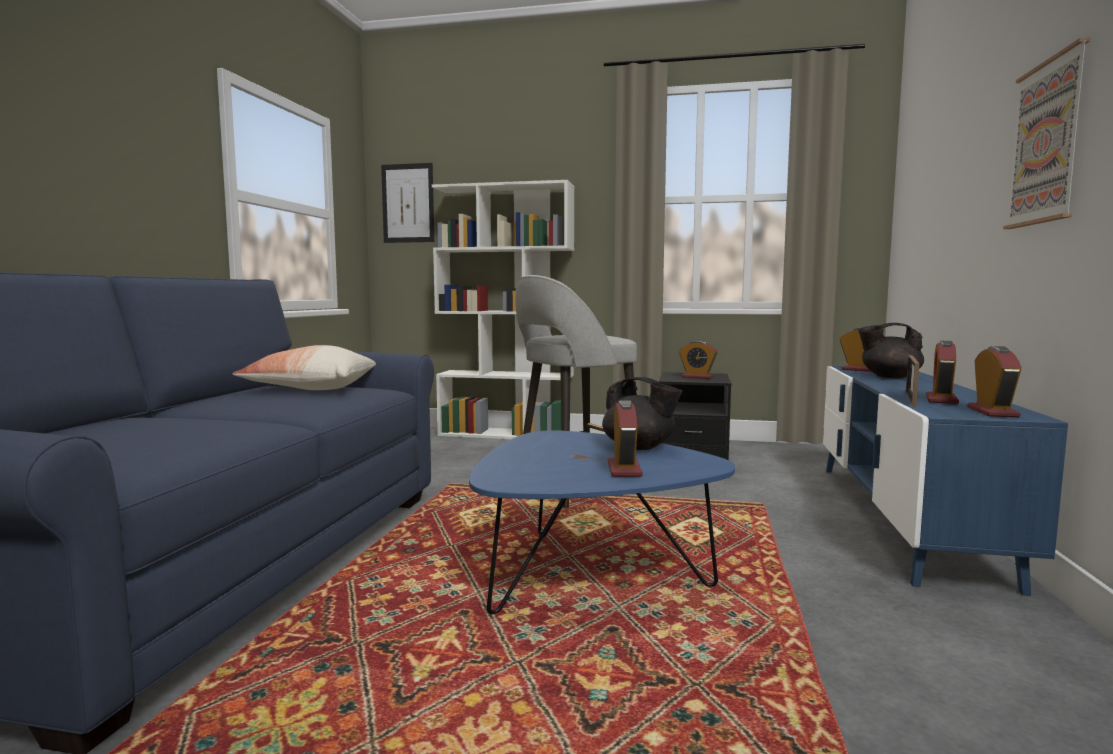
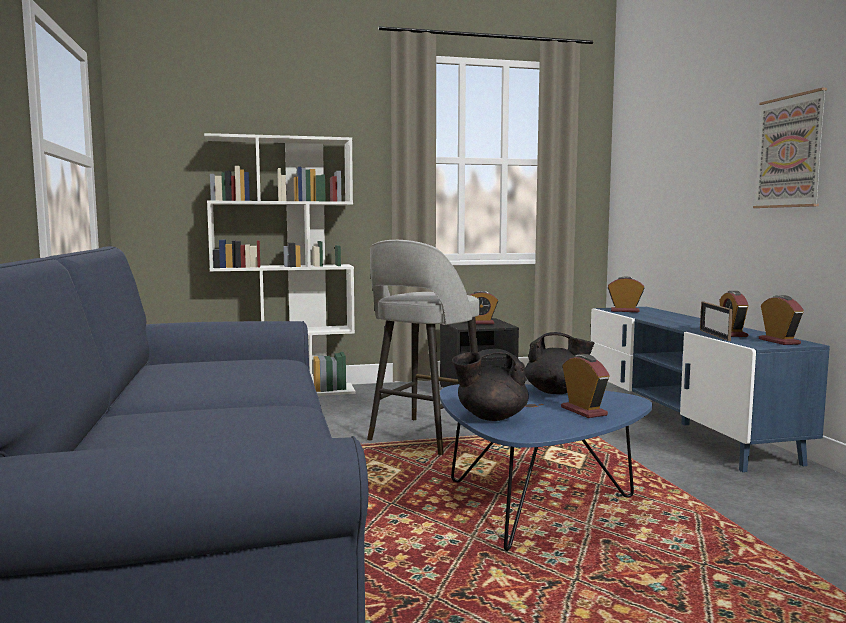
camera: 25 degrees left, 0 degrees up
(311, 389) = (214, 366): pillow -> none
(408, 203) = (160, 149): picture -> none
(889, 377) = (657, 316): black teapot -> black teapot (490, 417)

